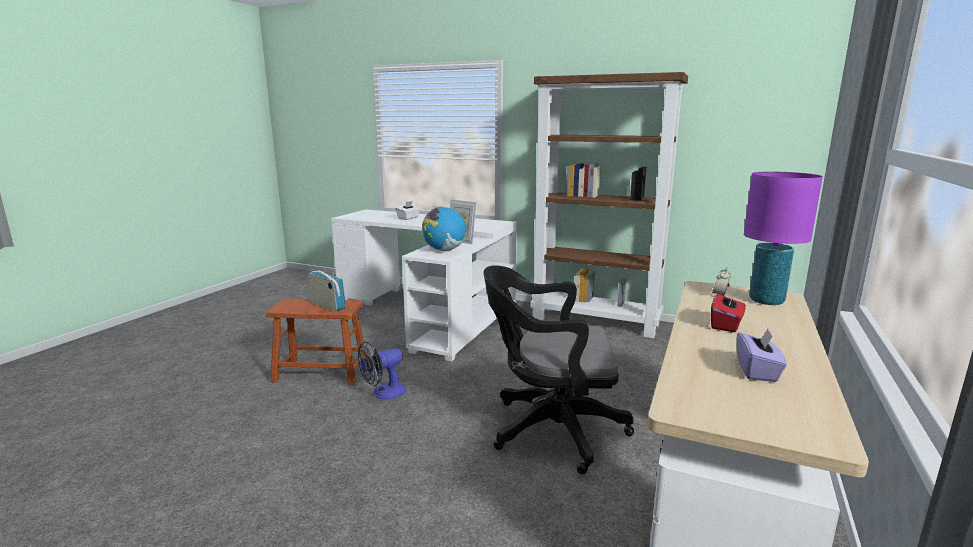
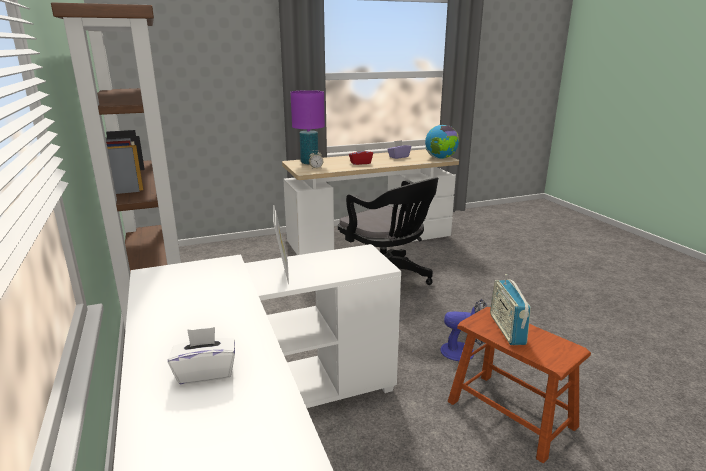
camera: 135 degrees left, 5 degrees up
(444, 250) = (341, 262): globe -> globe (440, 158)

